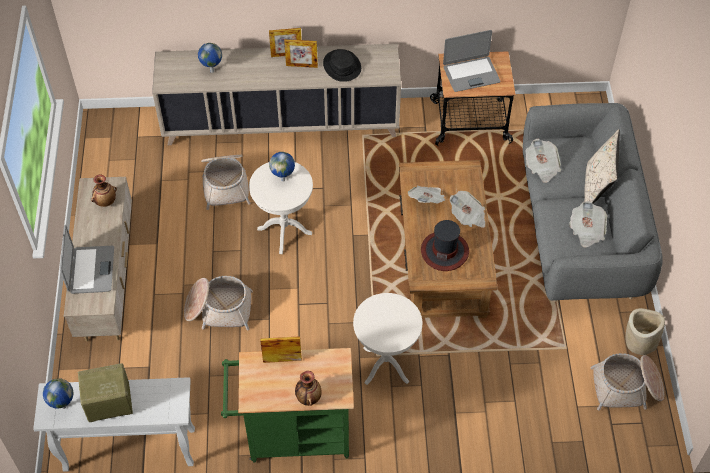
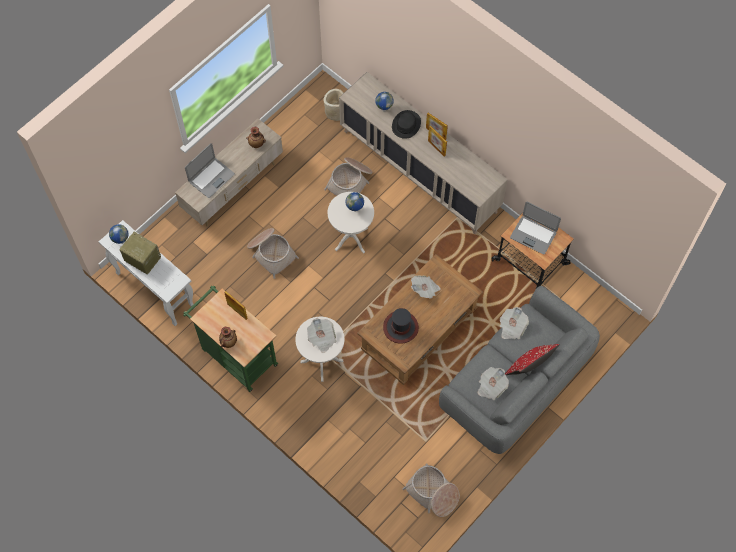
camera: 45 degrees right, 10 degrees up
(342, 66) = (459, 167): black hat -> black hat (406, 125)
(468, 216) = (436, 319): newspaper -> newspaper (322, 338)
(596, 188) = (529, 367): beige pillow -> red pillow
(640, 341) = (471, 476): beige planter -> beige planter (336, 112)

